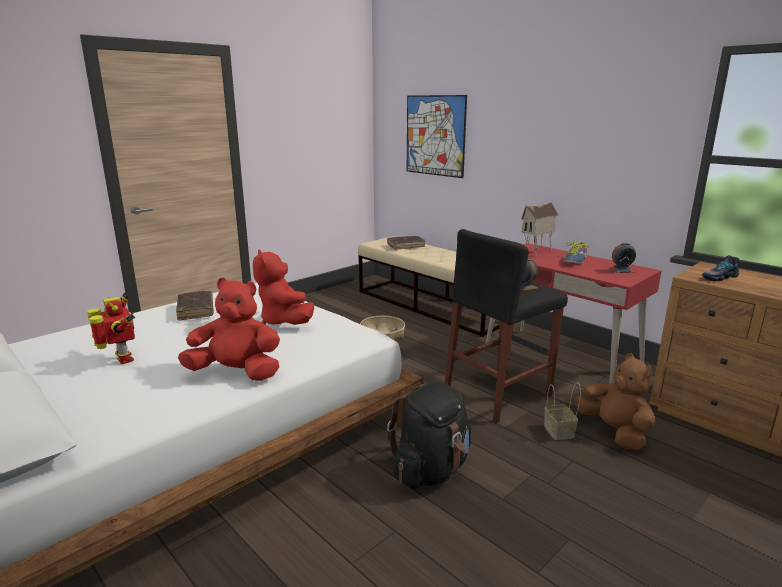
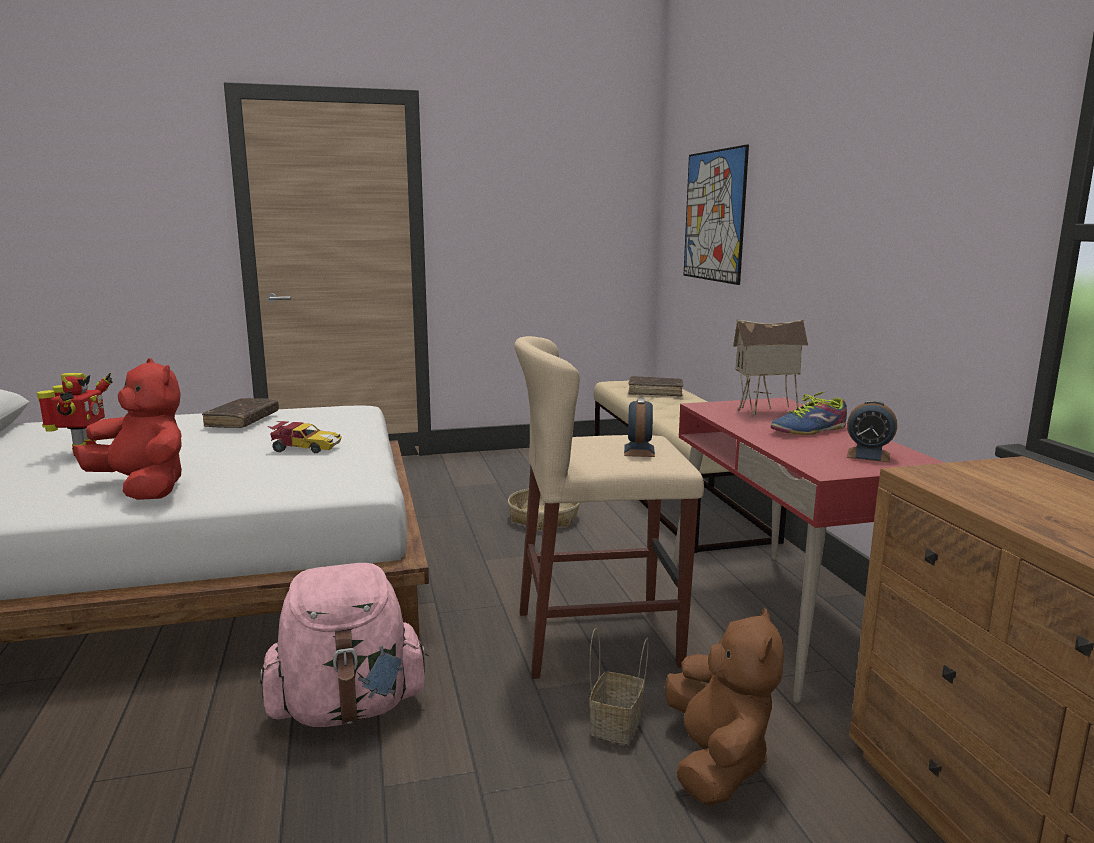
camera: 30 degrees right, 5 degrees down
(284, 321) = (304, 448): red plush toy -> toy car
(431, 470) = (348, 708): black backpack -> pink backpack
(498, 393) = (598, 638): black stool -> beige stool
(719, 277) = (990, 484): shoe -> none

